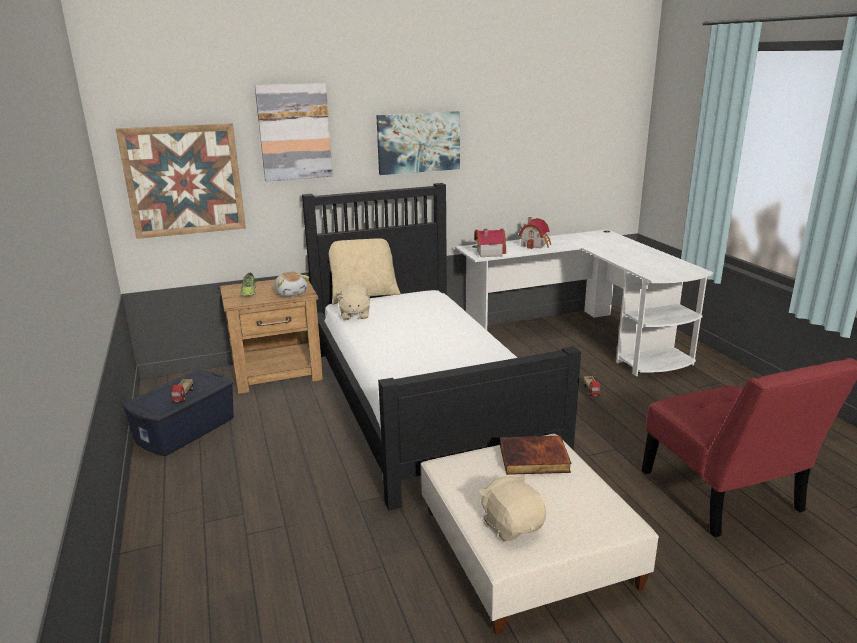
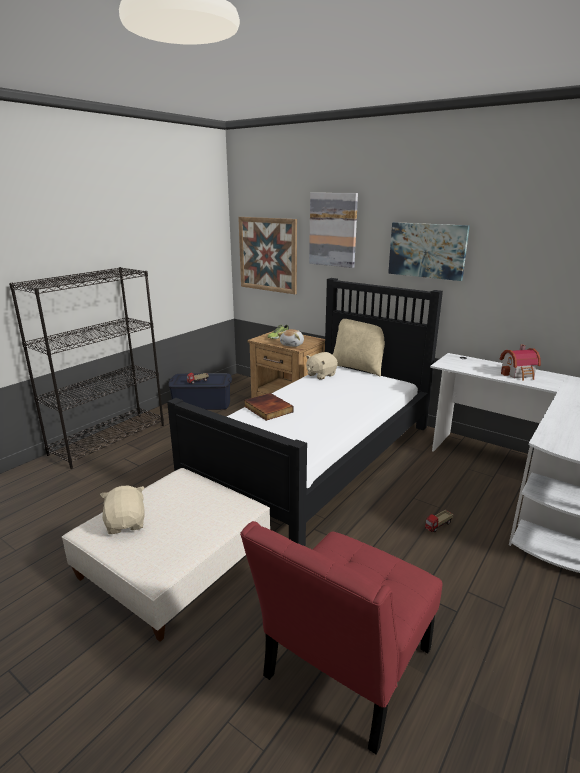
camera: 55 degrees right, 0 degrees up
(164, 536) = (109, 439): none -> black bookcase
(488, 253) = (456, 365): toy house -> none
(512, 525) = (126, 523): beige plush toy -> beige plush toy turned 45 degrees counterclockwise
(533, 459) = (216, 507): book -> book (267, 409)

